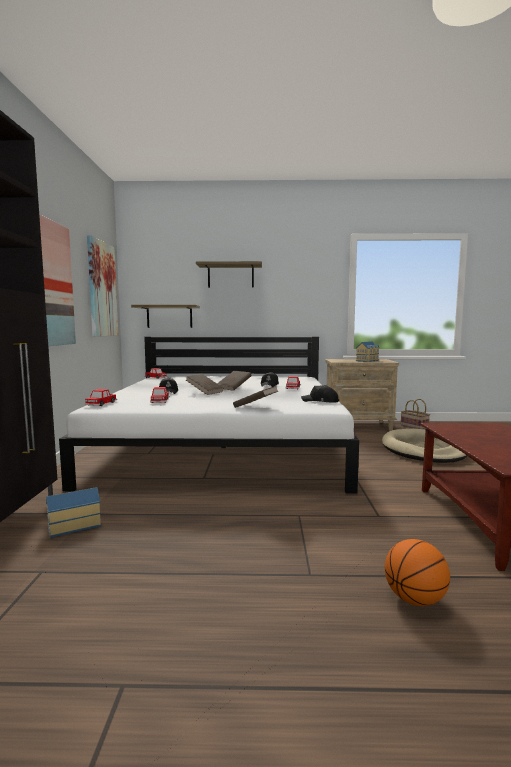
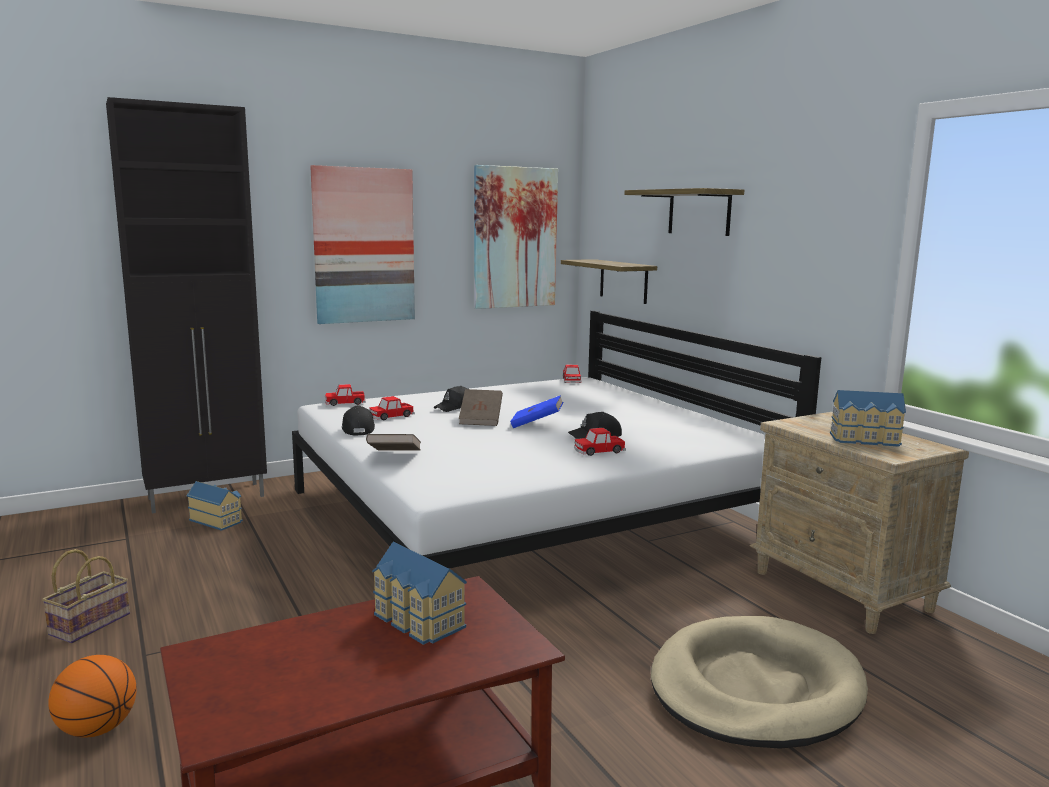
camera: 60 degrees right, 5 degrees up
(234, 388) = (536, 424): brown book -> blue book
(320, 401) = (487, 482): black cap -> black cap (357, 429)
(413, 426) = (968, 657): basket -> basket (90, 623)
(471, 433) = (417, 621): none -> toy house

